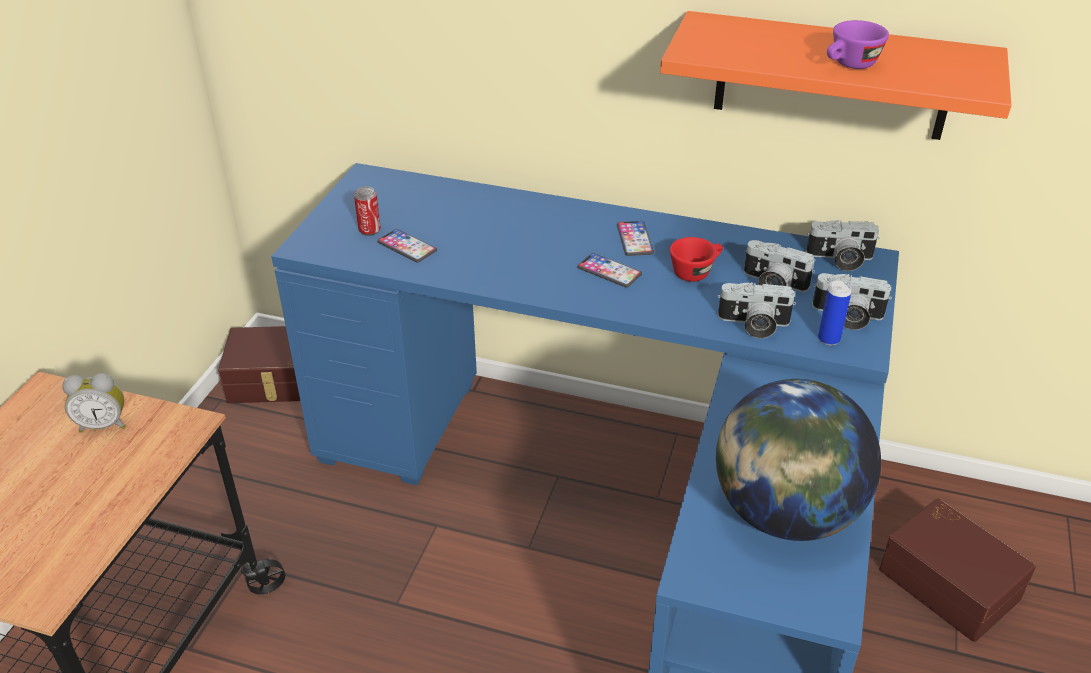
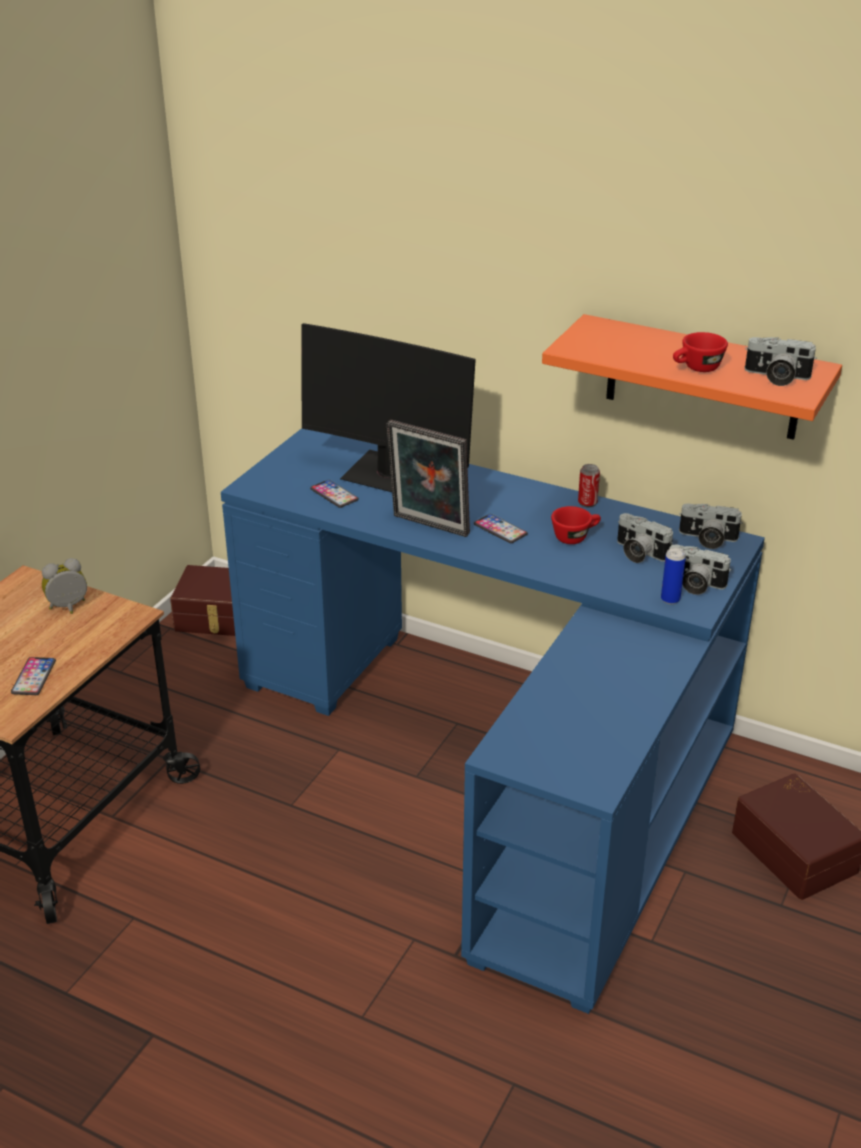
camera: 10 degrees right, 5 degrees down
(104, 424) = (69, 608): alarm clock -> alarm clock turned 150 degrees clockwise
(369, 230) = (306, 479): can -> can (587, 503)
(464, 217) = (389, 475): none -> monitor
(527, 276) = (428, 527): none -> picture frame
(634, 239) = (531, 506): phone -> phone (34, 677)
(753, 325) = (609, 582): camera -> camera (776, 377)
(784, 513) = (587, 722): globe -> none
(850, 65) = (696, 369): purple cup -> red cup

